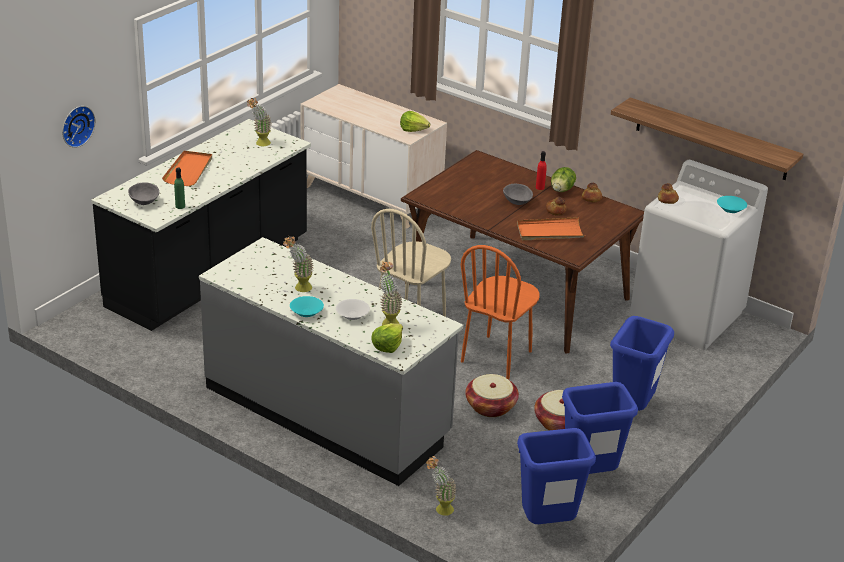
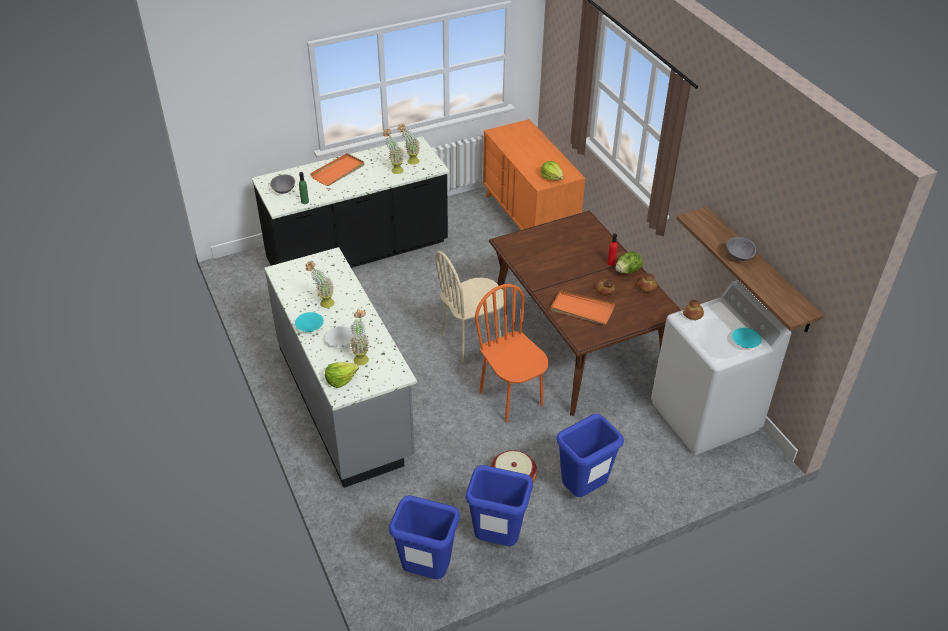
camera: 30 degrees right, 10 degrees up
(76, 125) = (246, 118): wall clock -> none
(371, 197) = (529, 219): beige dresser -> orange dresser
(439, 509) = (357, 521): potted plant -> potted plant (394, 169)
(490, 406) = (470, 443): basket -> none
(497, 357) = (511, 398): orange chair -> orange chair turned 90 degrees clockwise
(517, 202) = (579, 271): grey bowl -> grey bowl (739, 256)

